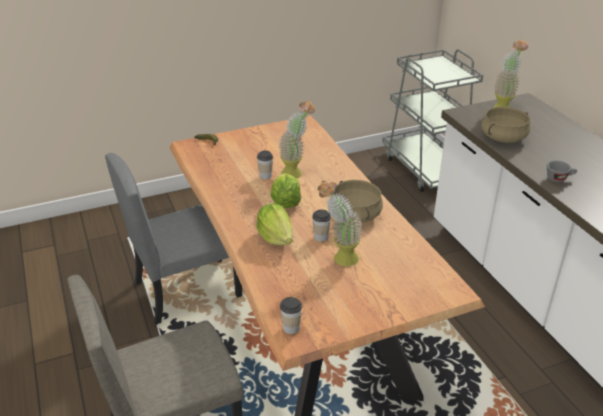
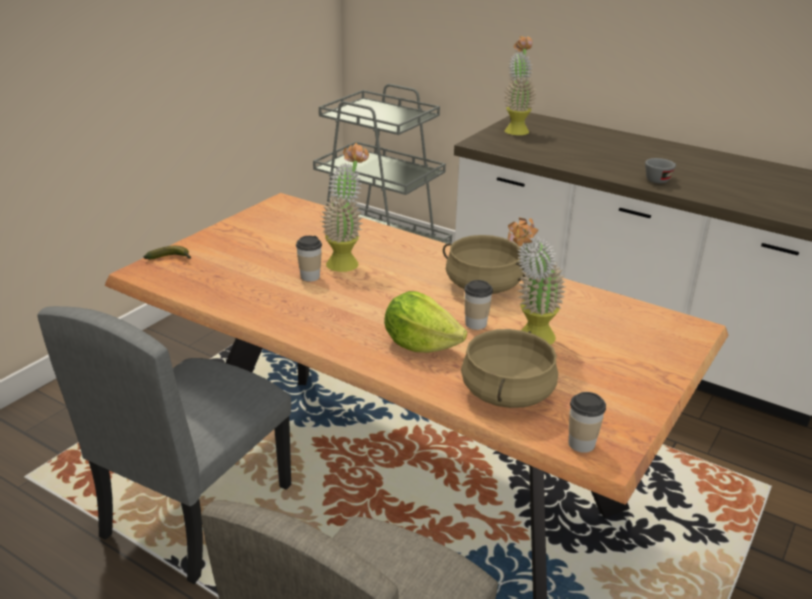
camera: 35 degrees left, 5 degrees down
(285, 202) = (378, 299): lettuce -> none
(503, 138) = (555, 156): beige cooking pot -> beige cooking pot (508, 393)

